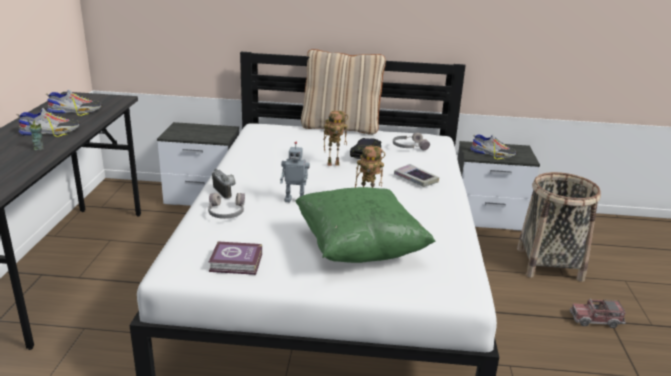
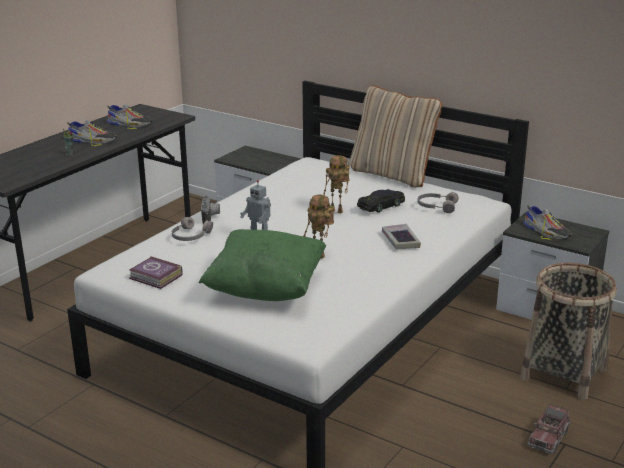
camera: 30 degrees right, 0 degrees up
(595, 320) = (548, 438): toy truck -> toy truck turned 90 degrees counterclockwise

